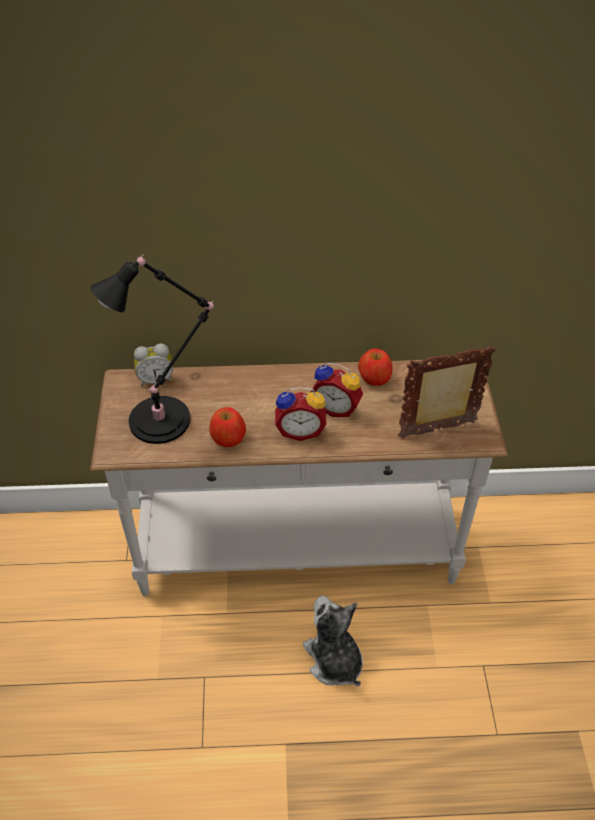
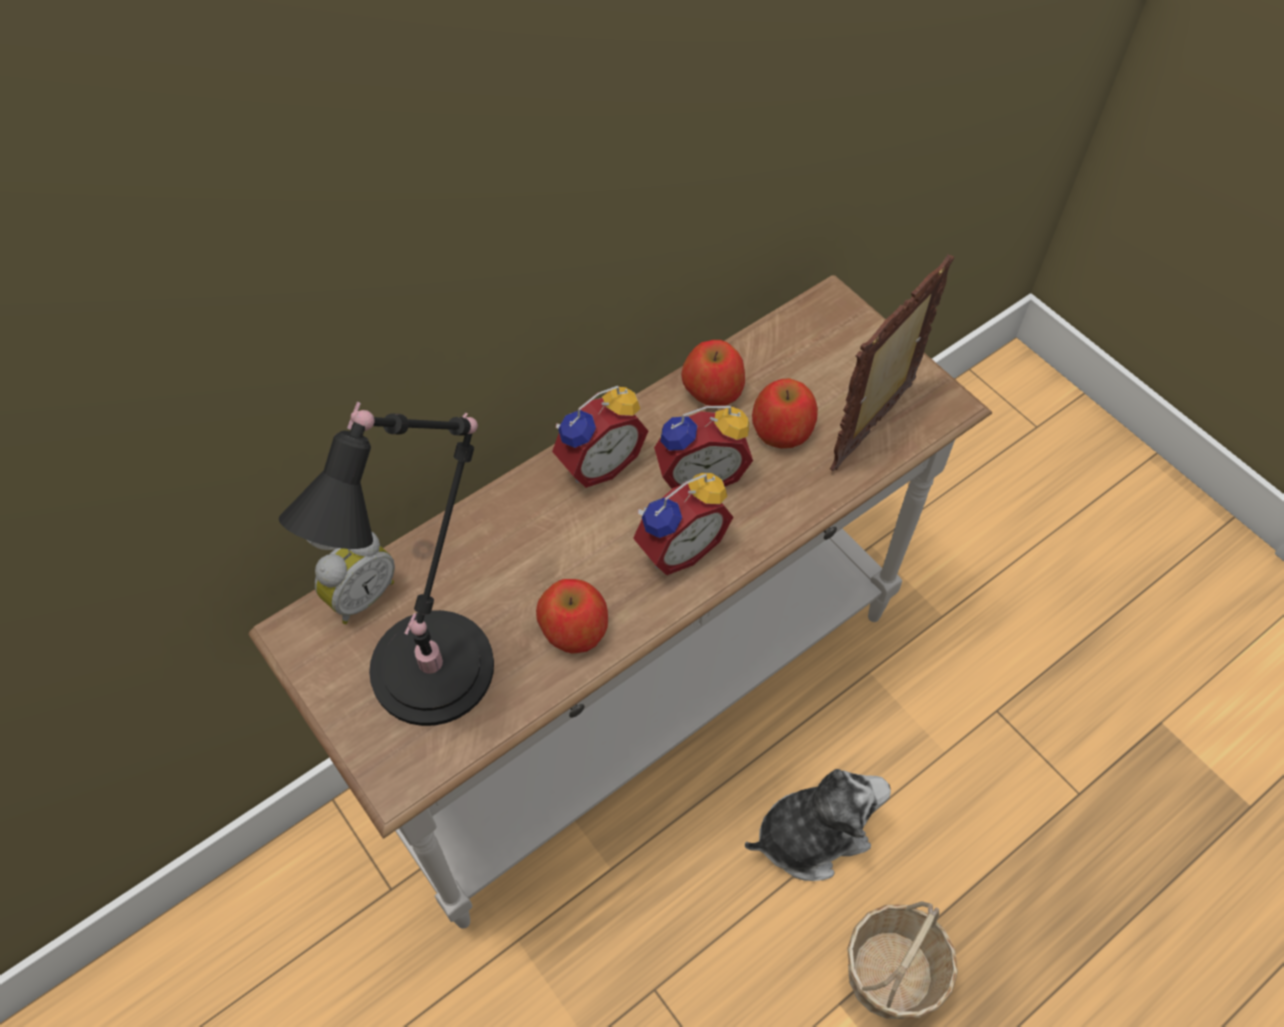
camera: 35 degrees left, 10 degrees up
(296, 380) = (597, 462): none -> alarm clock
(322, 748) = (891, 974): none -> basket
(333, 660) = (810, 835): plush toy -> plush toy turned 135 degrees clockwise
(392, 409) = (782, 429): none -> apple

